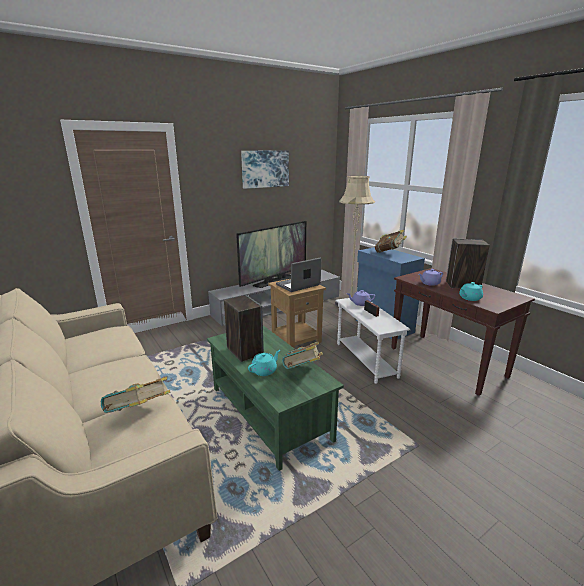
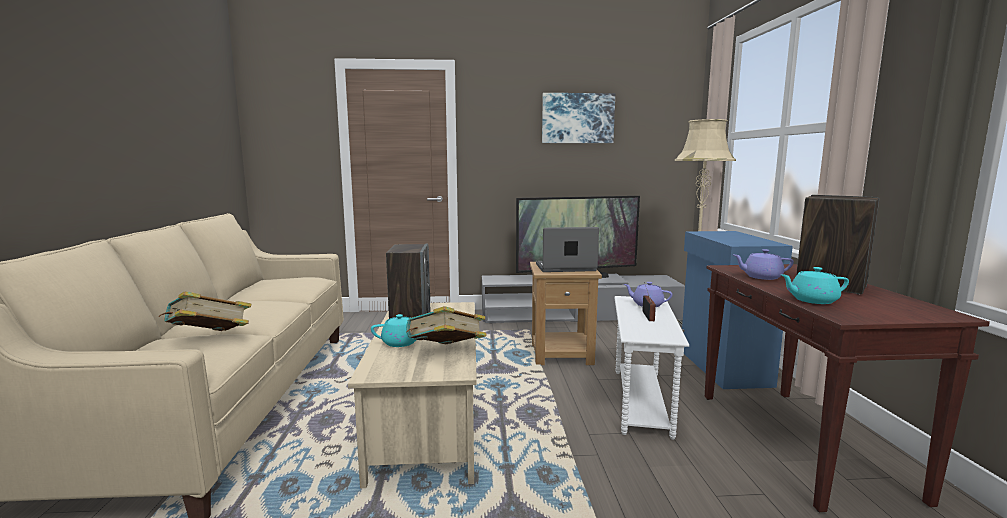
camera: 30 degrees right, 10 degrees down
(268, 413) = (427, 422): green coffee table -> beige coffee table
(389, 252) = (735, 236): book -> none

